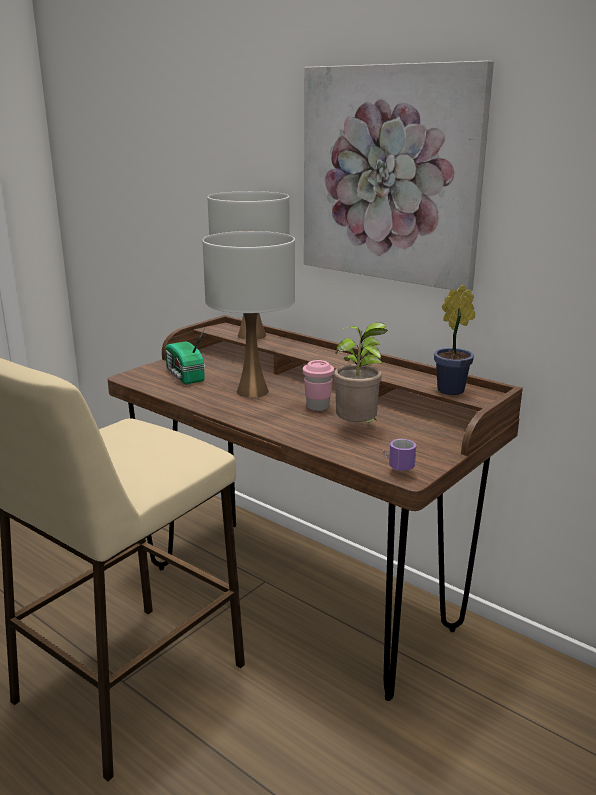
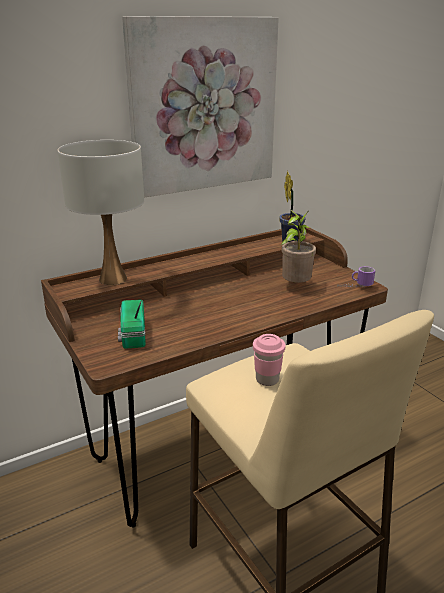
camera: 70 degrees left, 5 degrees up
(184, 376) = (132, 335): radio -> radio turned 90 degrees clockwise
(253, 391) = (198, 310): white table lamp -> none
(318, 407) = (249, 292): pink cup -> pink cup (267, 379)

